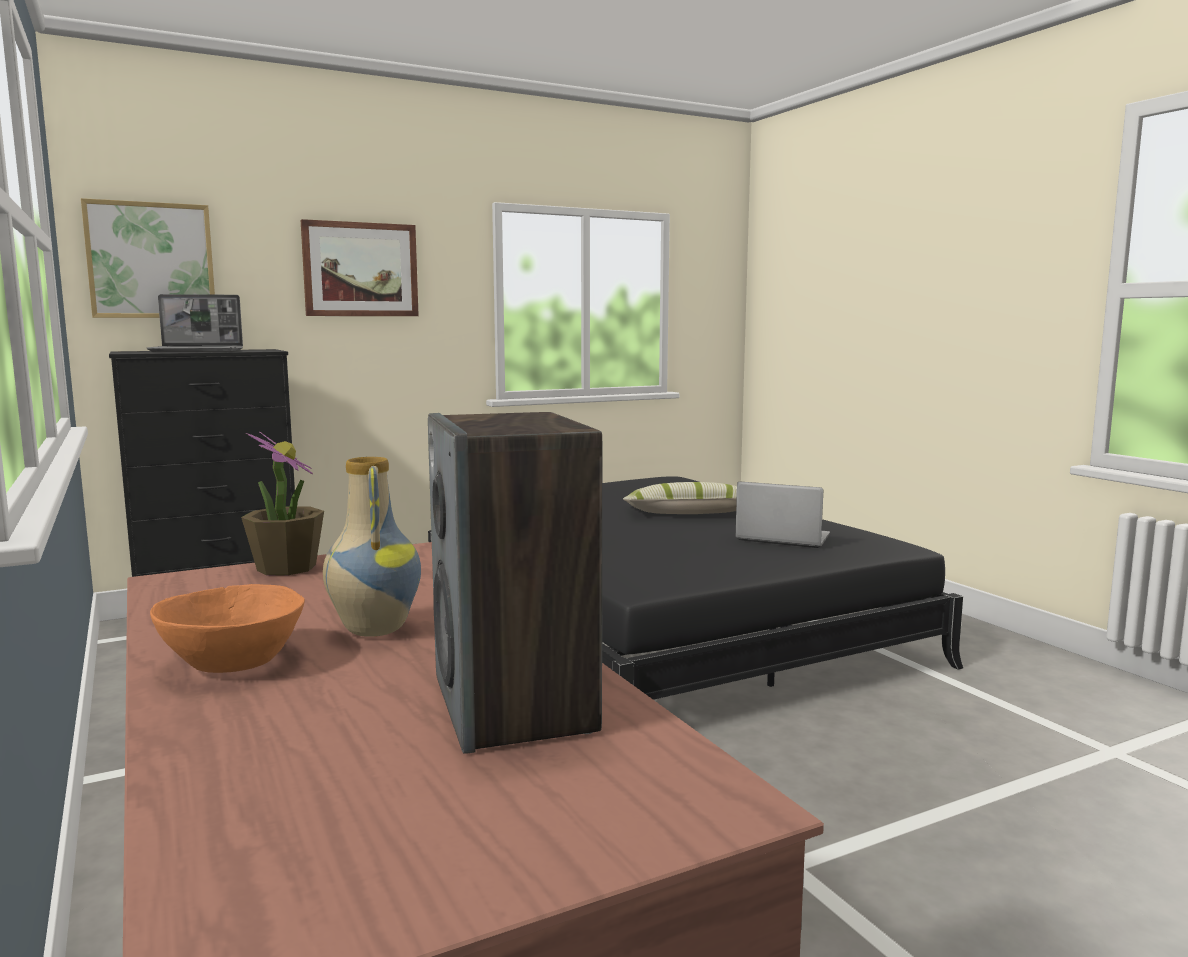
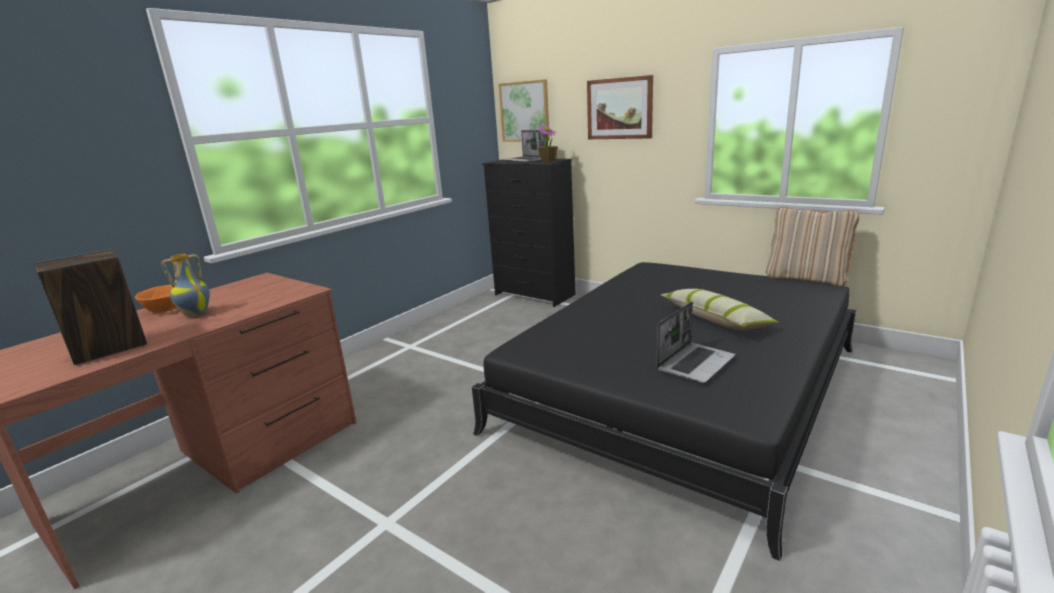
camera: 65 degrees right, 10 degrees up
(286, 568) = (280, 283): potted plant -> potted plant (548, 161)
(643, 476) = (806, 278): none -> beige pillow
(781, 538) = (695, 363): laptop -> laptop turned 45 degrees clockwise

